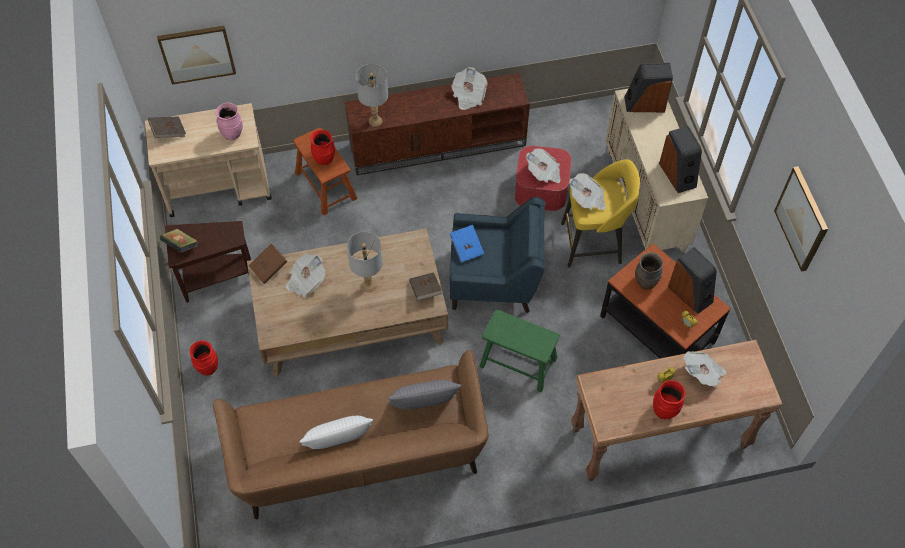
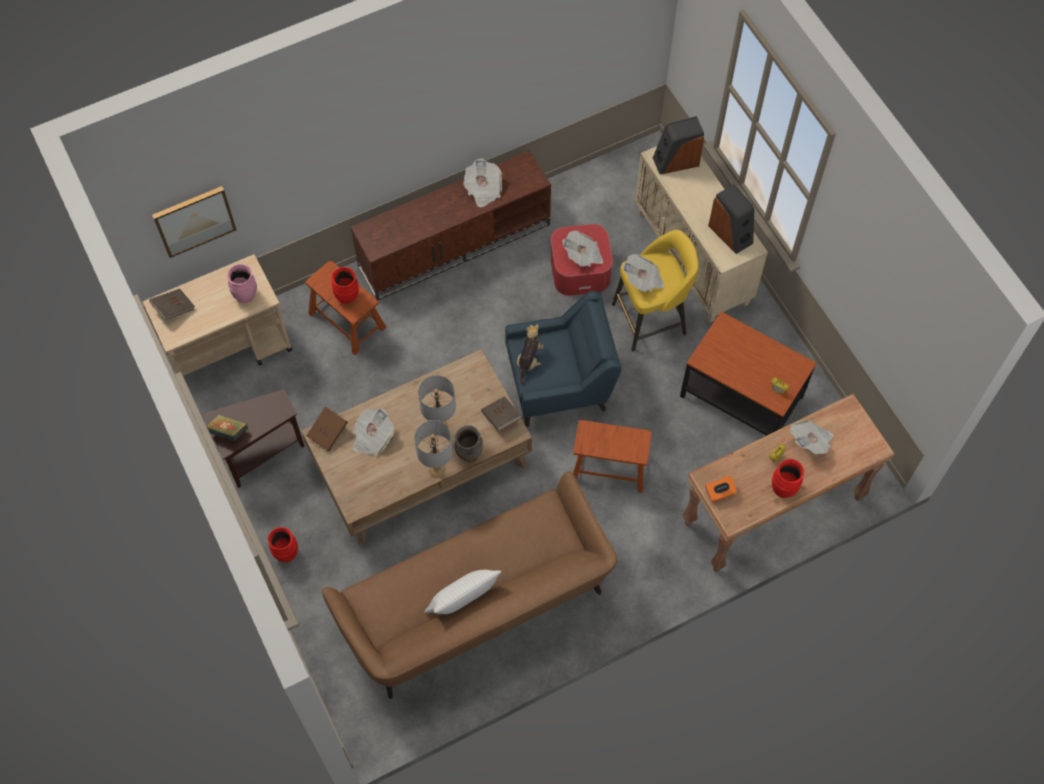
camera: 15 degrees left, 5 degrees up
(375, 121) = (391, 241): grey table lamp -> grey table lamp (437, 470)
(424, 408) = (538, 543): grey pillow -> none
(467, 248) = (529, 360): blue book -> plush toy
(518, 362) = (609, 466): green stool -> brown stool
(601, 400) = (719, 493): none -> orange tissue box
(645, 282) = (725, 355): brown vase -> brown vase (469, 454)
(690, 293) = (773, 356): speaker -> none
(802, 219) = (878, 269): picture -> none

